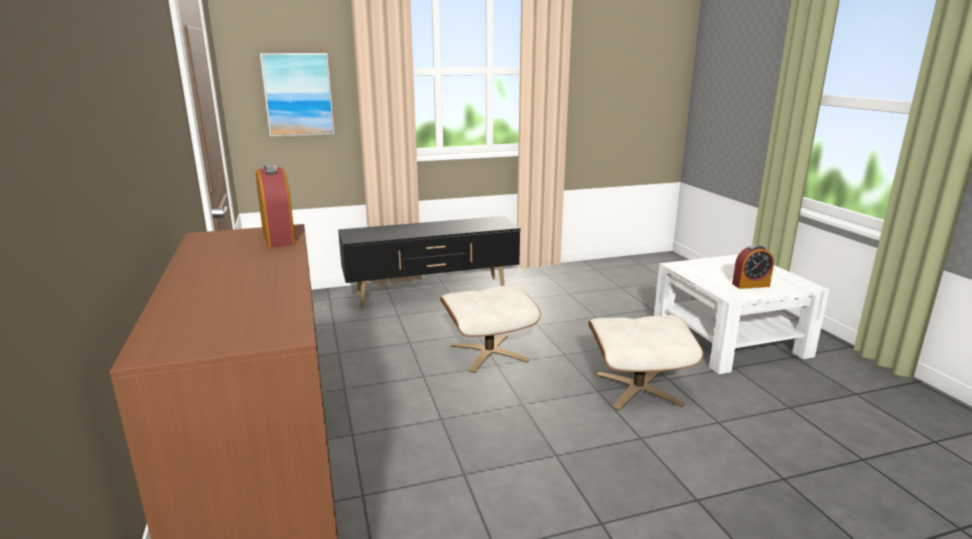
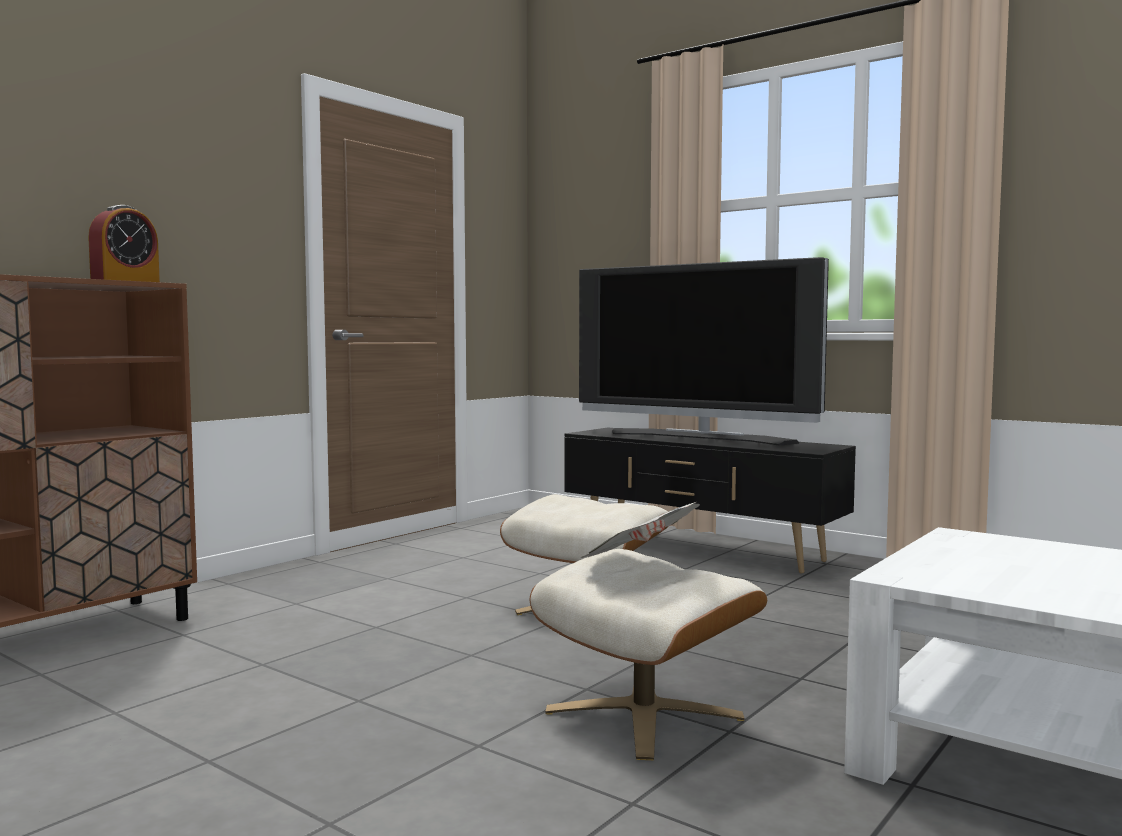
camera: 55 degrees right, 15 degrees down
(298, 94) = (597, 246): picture -> none
(425, 227) = (699, 437): none -> television
(635, 324) = (639, 563): none -> newspaper
(750, 285) = (1016, 582): alarm clock -> none

